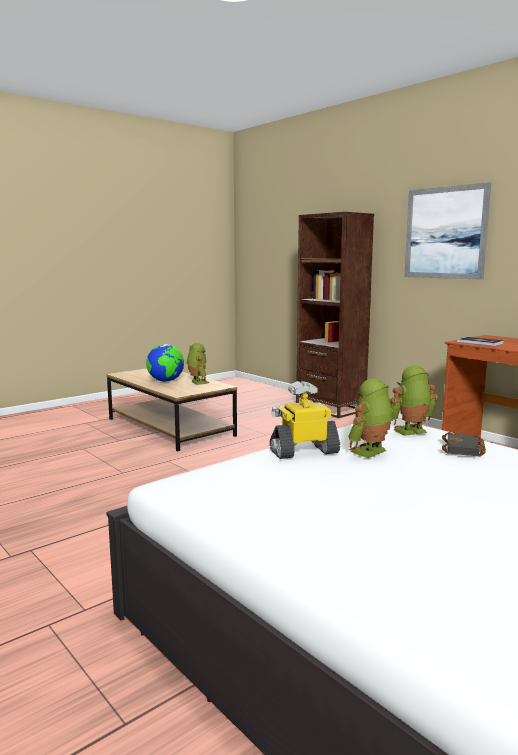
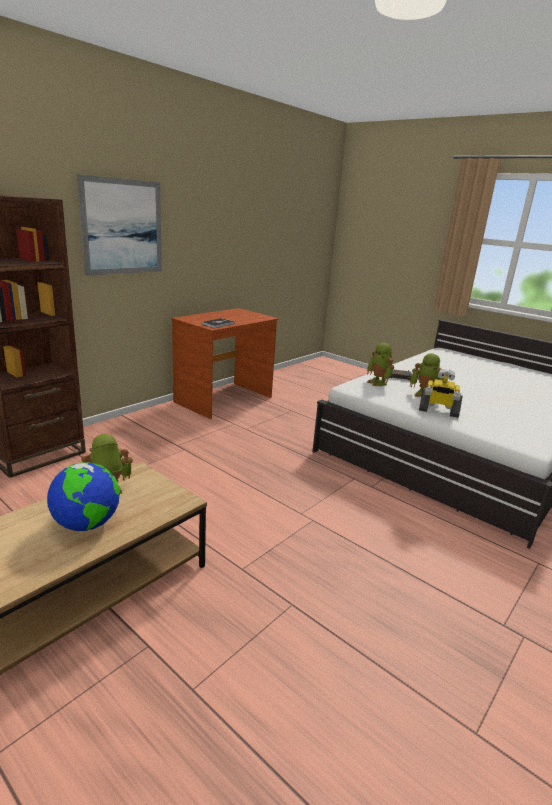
camera: 100 degrees left, 10 degrees up
(304, 451) = (438, 411): toy robot -> toy robot turned 45 degrees counterclockwise

